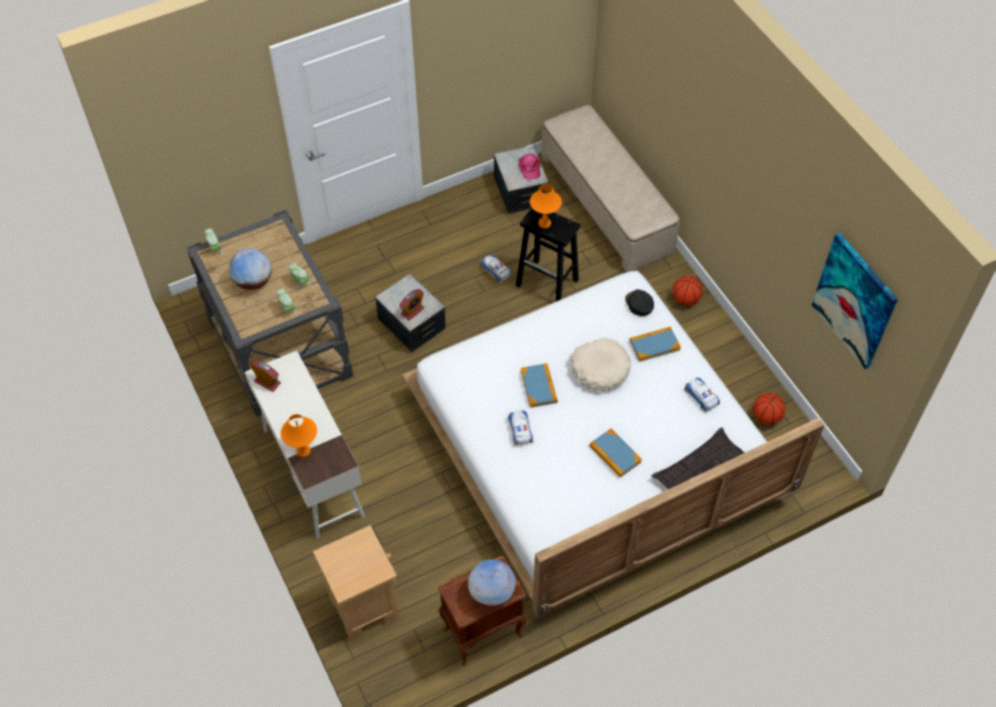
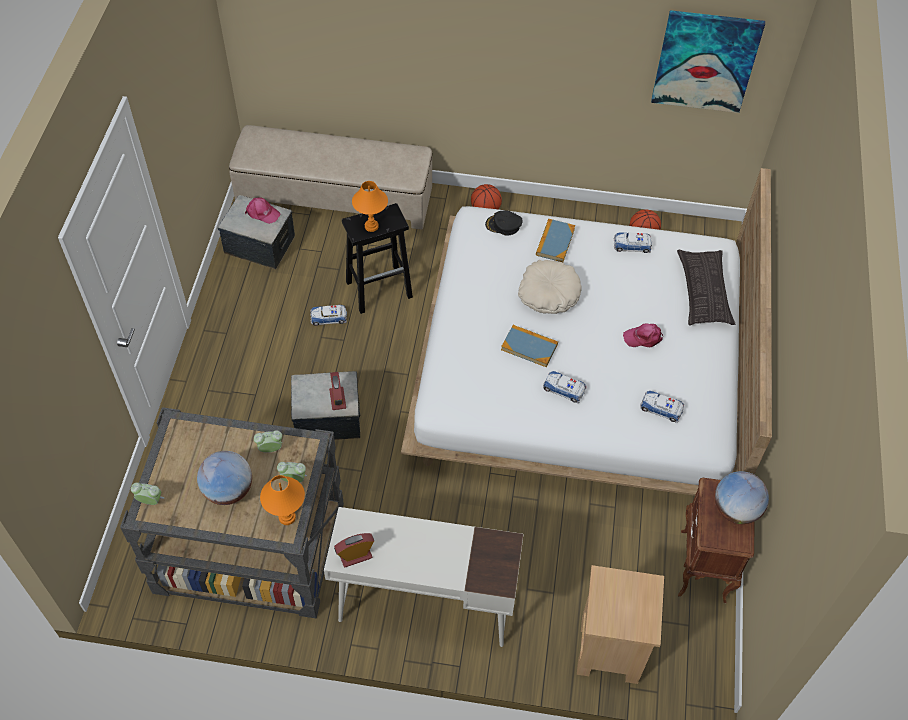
camera: 55 degrees left, 0 degrees up
(303, 451) = (468, 571): orange table lamp -> orange table lamp (287, 517)
(558, 502) = (661, 408): none -> toy car
(615, 454) = (643, 337): book -> pink cap

